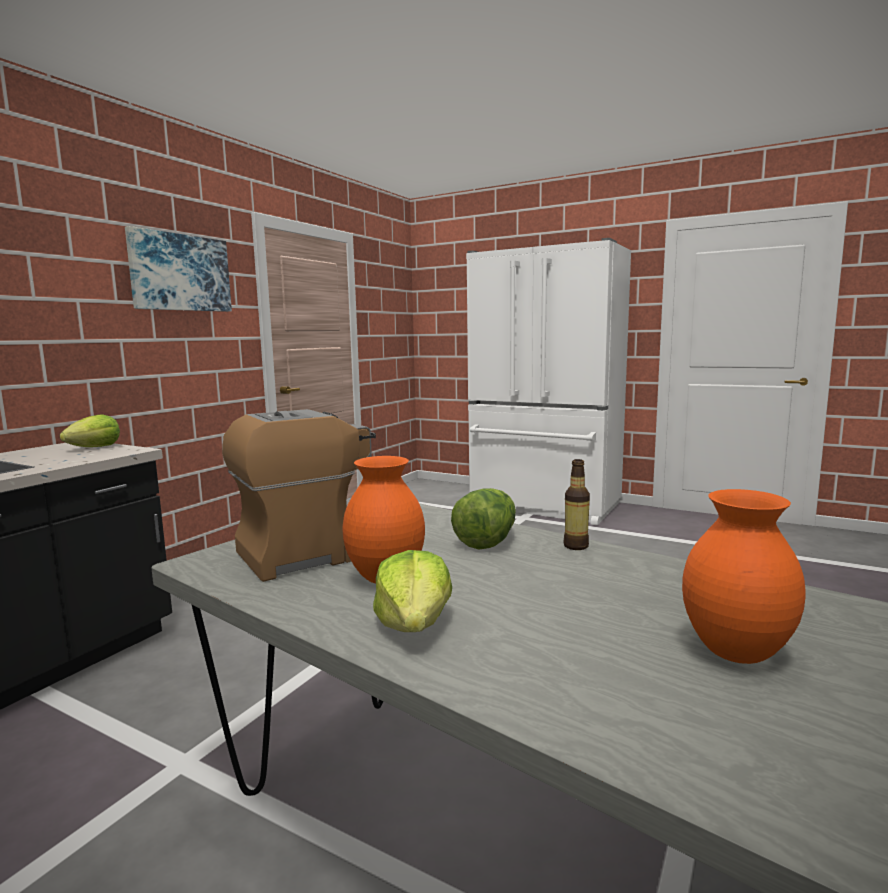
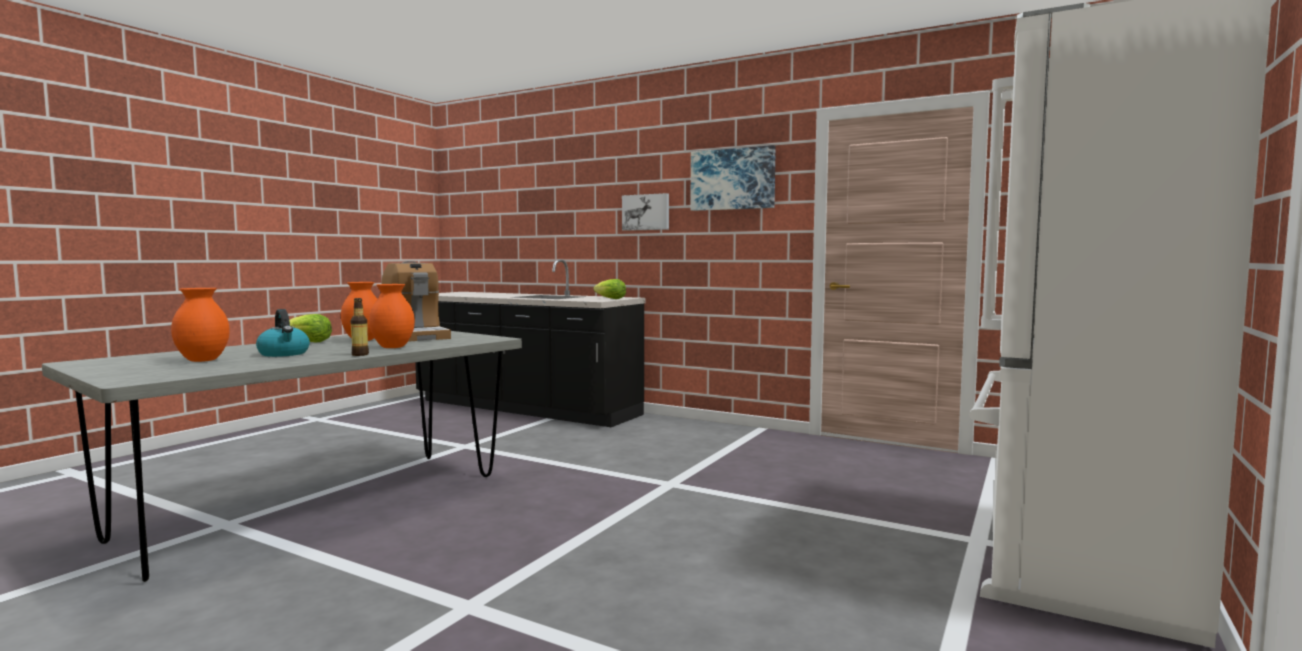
camera: 90 degrees right, 5 degrees down
(55, 306) = (646, 212): none -> picture
(487, 541) = (393, 347): lettuce -> orange vase
(599, 600) = (284, 354): none -> kettle

